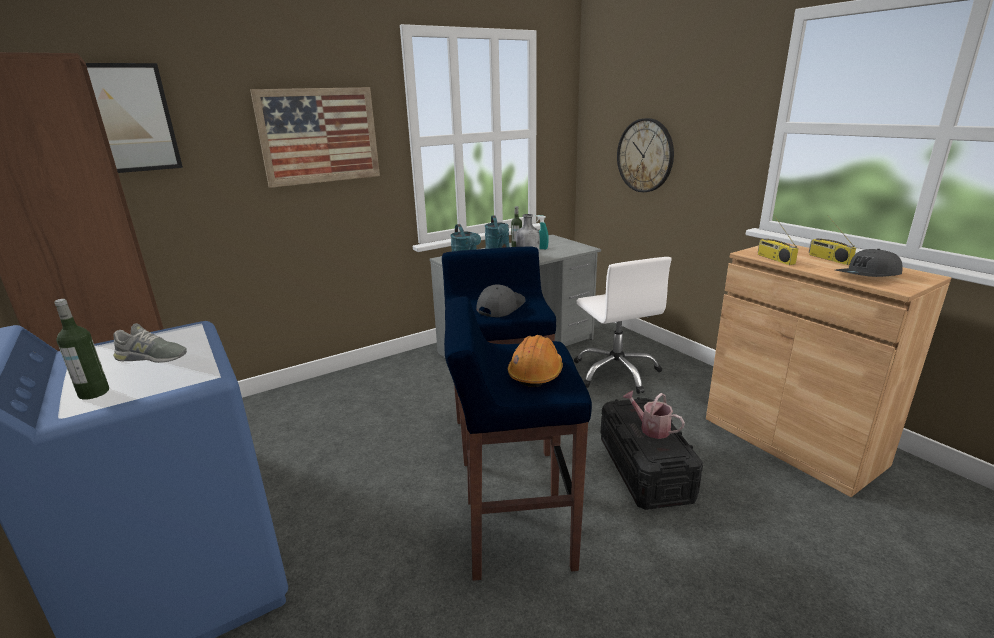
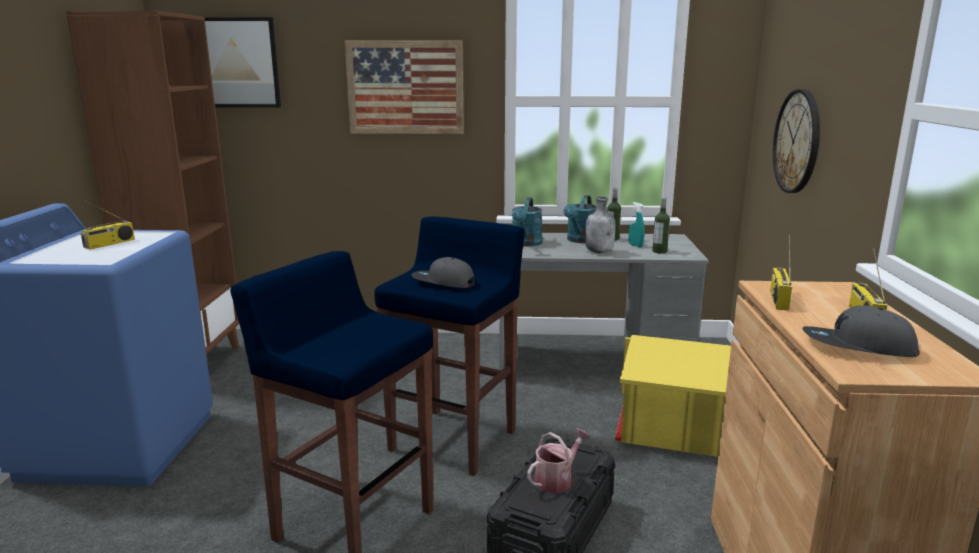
camera: 35 degrees right, 5 degrees down
(94, 393) = (47, 255): bottle -> bottle (659, 251)
(152, 357) = (109, 244): grey shoe -> radio
(500, 306) = (443, 283): grey cap -> grey cap turned 135 degrees counterclockwise
(536, 373) = (346, 340): orange hard hat -> none
(616, 372) = (670, 427): white office chair -> yellow storage box
(651, 428) = (557, 479): watering can -> watering can turned 60 degrees clockwise

